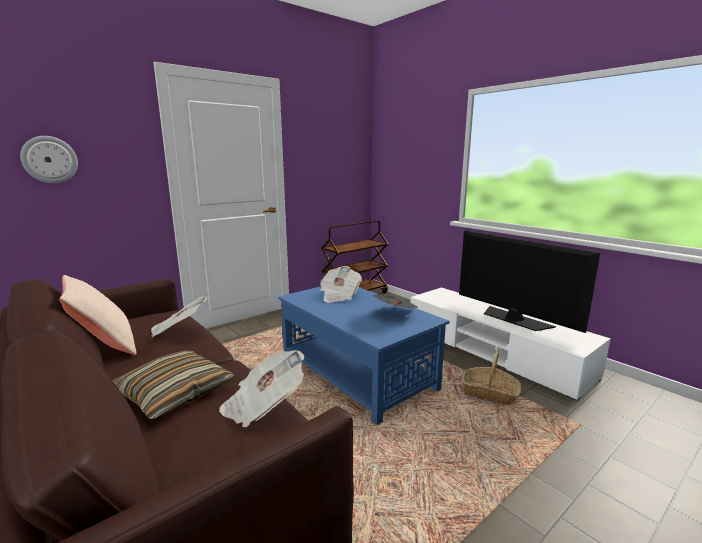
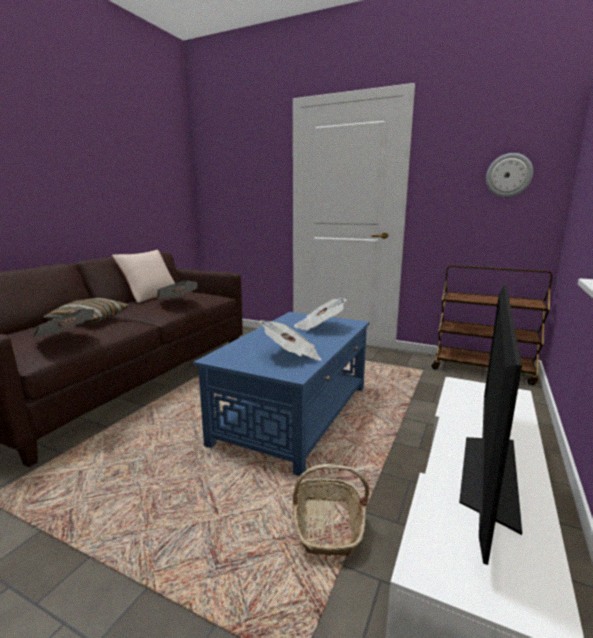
camera: 65 degrees right, 0 degrees up
(50, 159) = (227, 183): wall clock -> wall clock (509, 175)

